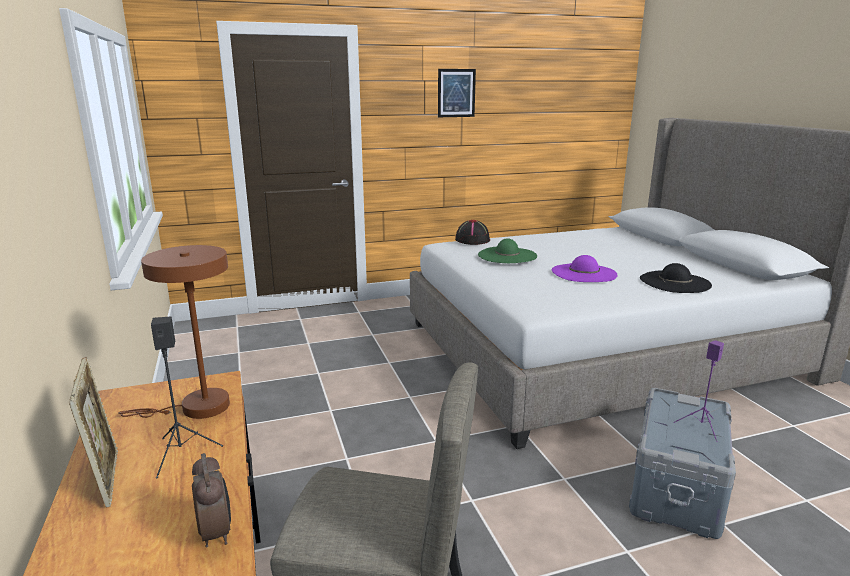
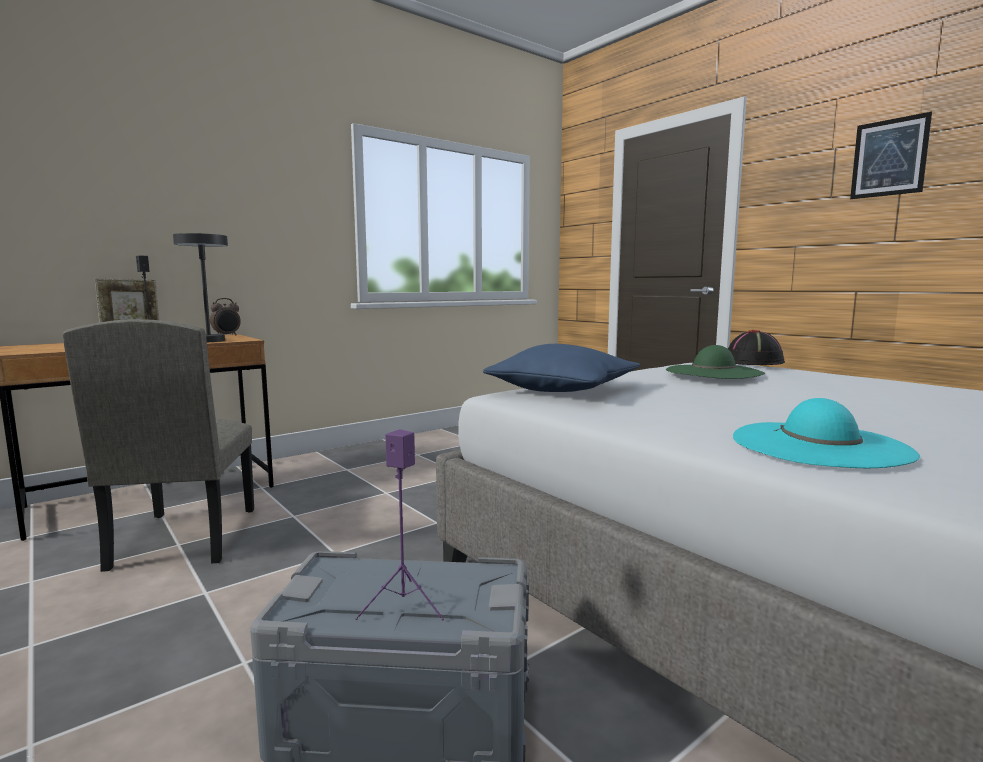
camera: 70 degrees right, 10 degrees down
(197, 408) = (207, 340): brown table lamp -> grey table lamp
(216, 533) = (59, 350): alarm clock -> alarm clock (227, 335)
(533, 297) = (563, 390): none -> blue pillow
(583, 273) = (726, 401): purple hat -> none
(674, 282) = (820, 445): black hat -> turquoise hat

